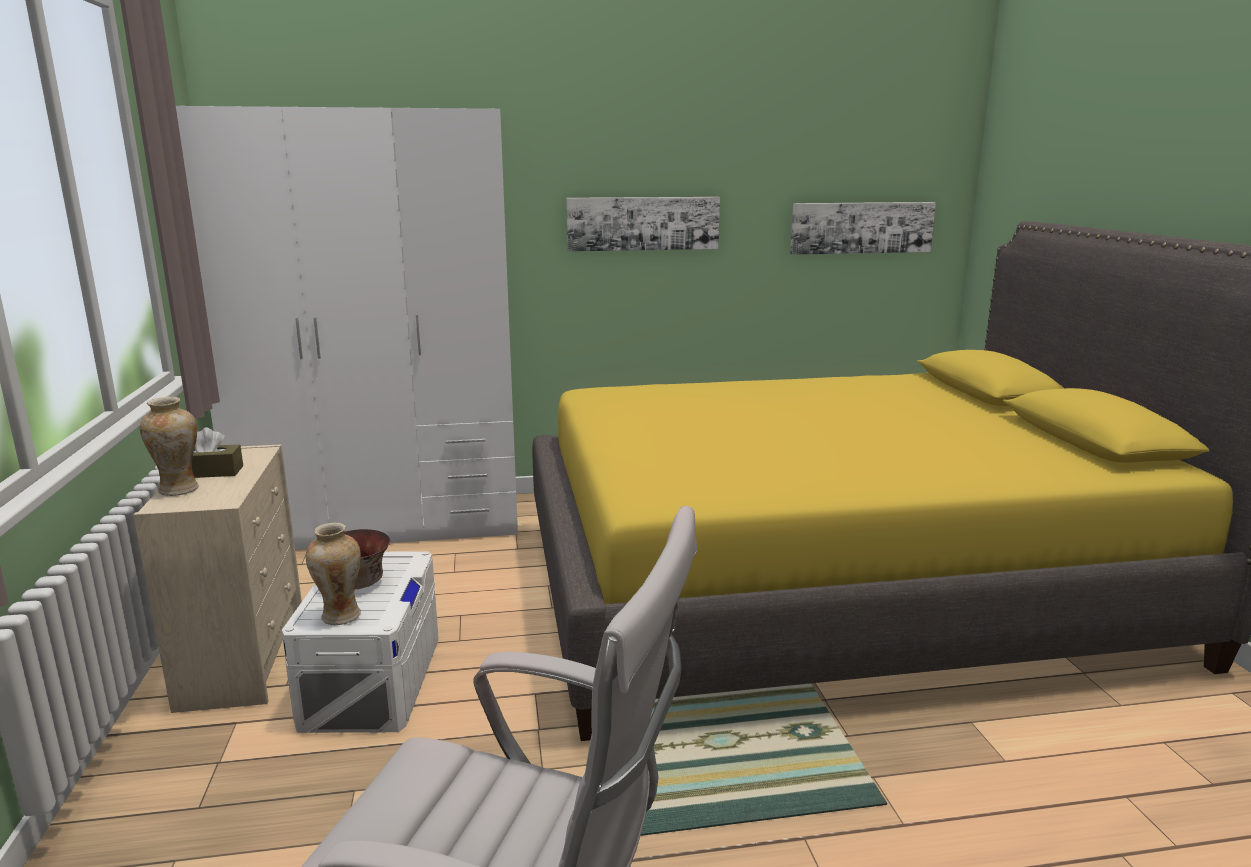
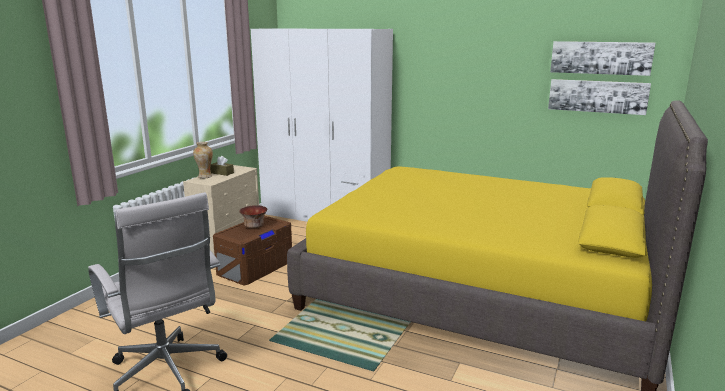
camera: 35 degrees right, 0 degrees up
(340, 616) = (234, 234): vase -> none
(372, 679) = (255, 267): white storage box -> brown storage box
(643, 223) = (463, 85): picture -> picture (600, 57)

